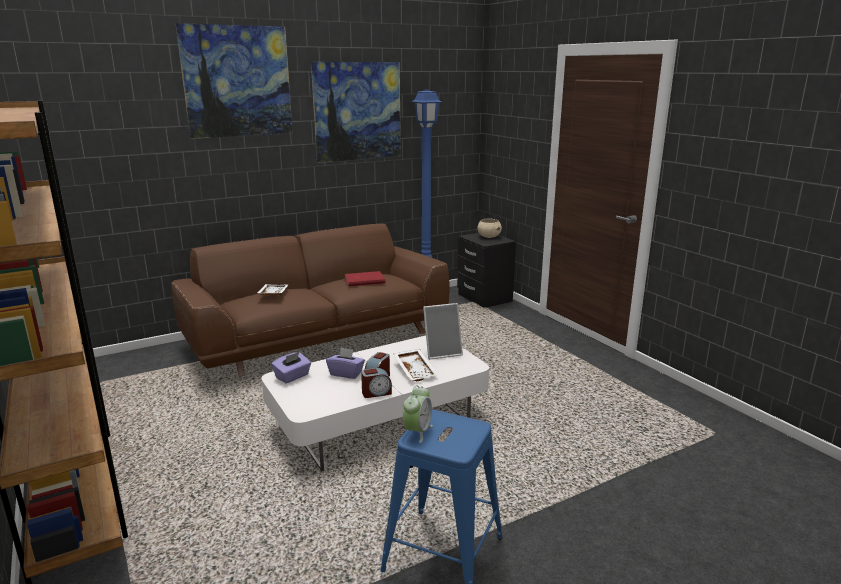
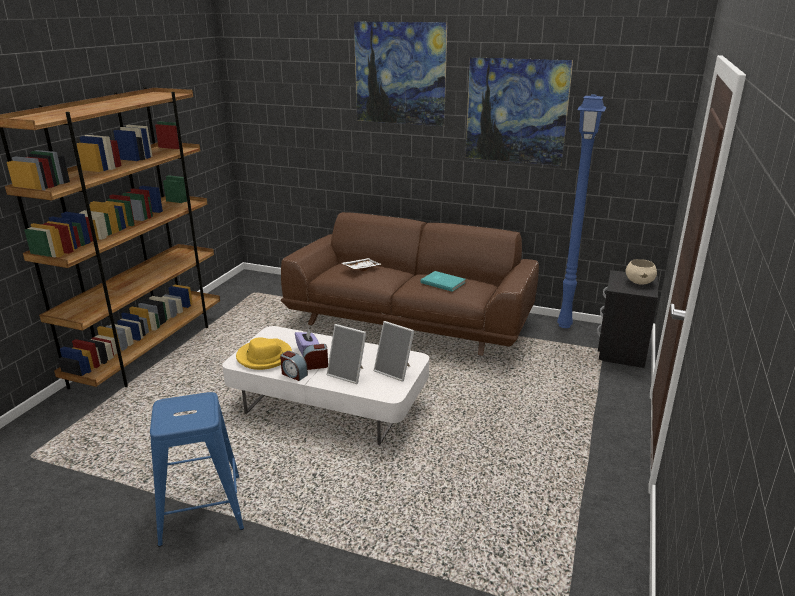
camera: 50 degrees right, 5 degrees up
(292, 376) = (279, 336): purple tissue box -> none
(318, 396) = (264, 356): none -> yellow hat
(363, 280) = (443, 282): red book -> turquoise book
(416, 370) = (348, 374): white tray -> picture frame
(417, 432) = (176, 401): alarm clock -> none

